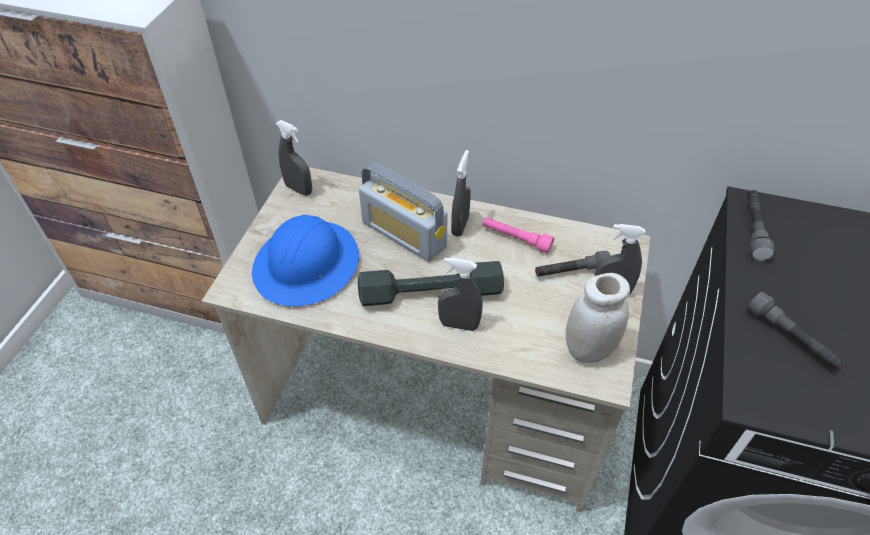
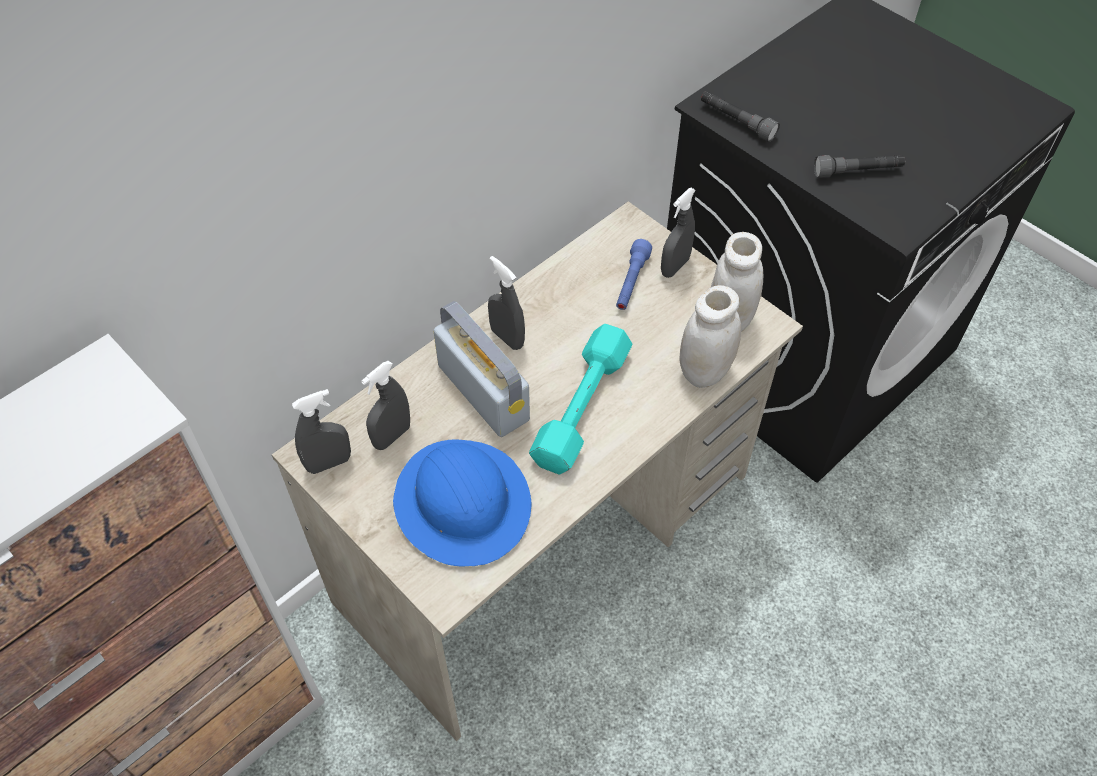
camera: 60 degrees left, 5 degrees up
(404, 234) = (483, 392): radio -> radio turned 105 degrees counterclockwise
(431, 292) = (581, 406): grey dumbbell -> turquoise dumbbell
(459, 324) = (638, 403): grey spray bottle -> grey spray bottle (392, 436)
(516, 239) = (559, 302): pink flashlight -> none
(521, 355) = (704, 372): none -> white jar
(571, 271) = (631, 282): grey flashlight -> blue flashlight

